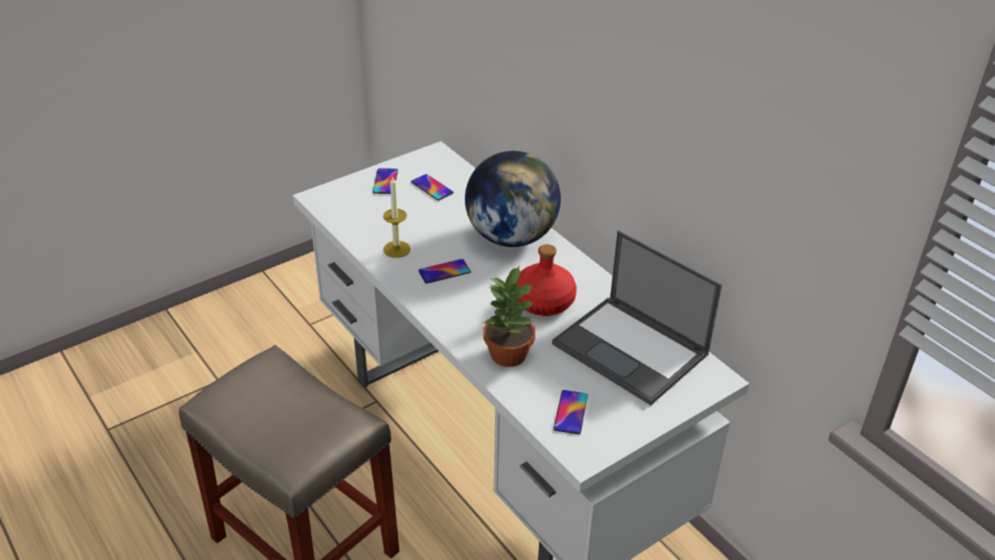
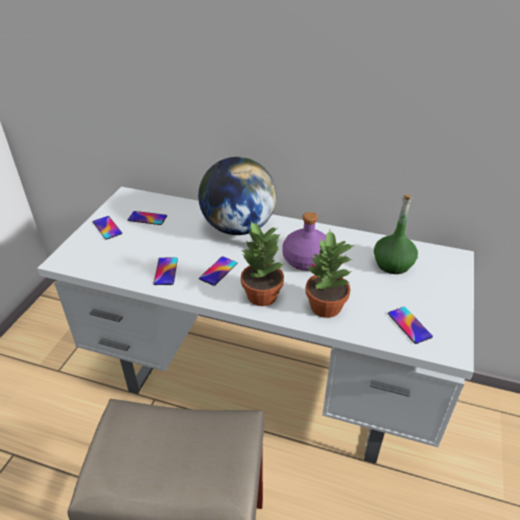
camera: 35 degrees left, 0 degrees up
(396, 249) = (166, 271): candle -> phone
(459, 313) = (261, 295): none -> potted plant
(544, 301) = (306, 259): red bottle -> purple bottle
(632, 350) = (393, 264): laptop -> green bottle

